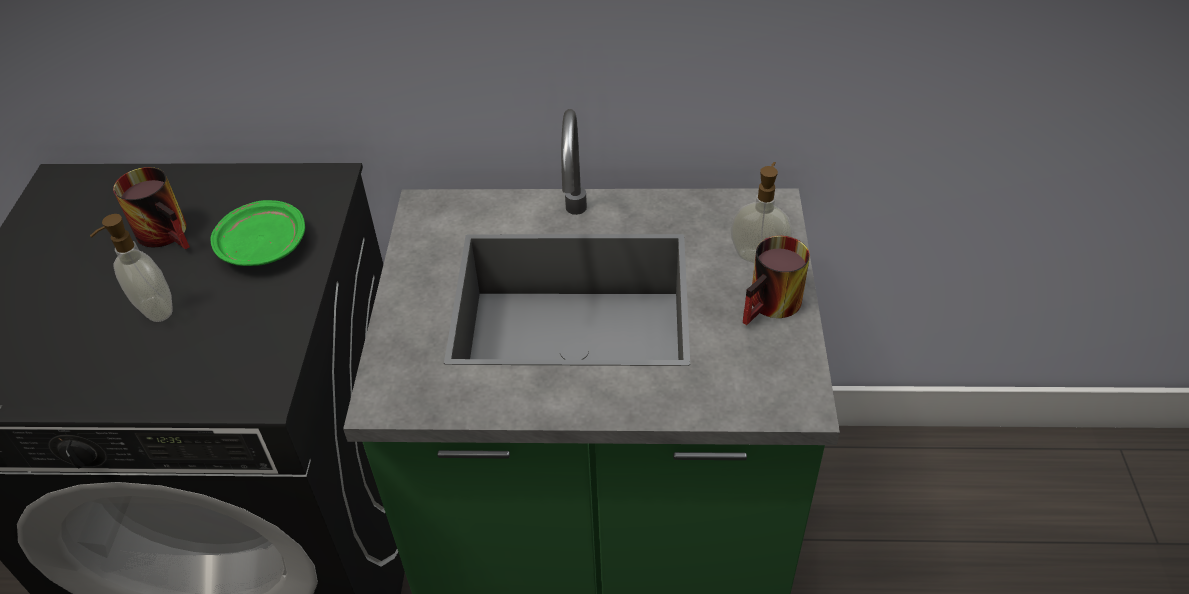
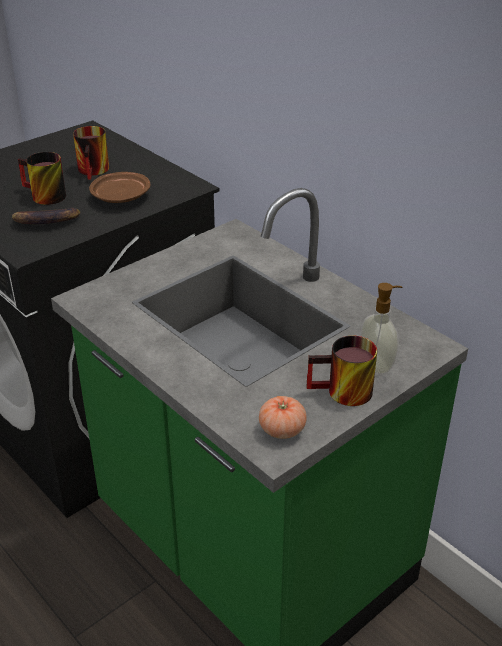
camera: 45 degrees right, 10 degrees down
(154, 310) = (42, 196): soap dispenser -> mug
(218, 341) = (45, 222): none -> banana
(263, 245) = (121, 197): green plate -> brown plate
(779, 380) = (282, 429): none -> tomato

